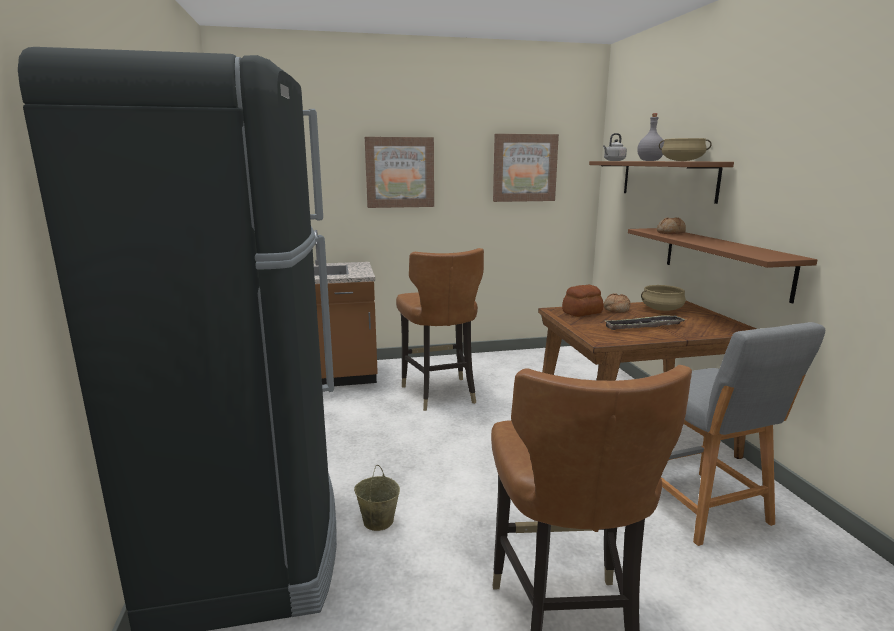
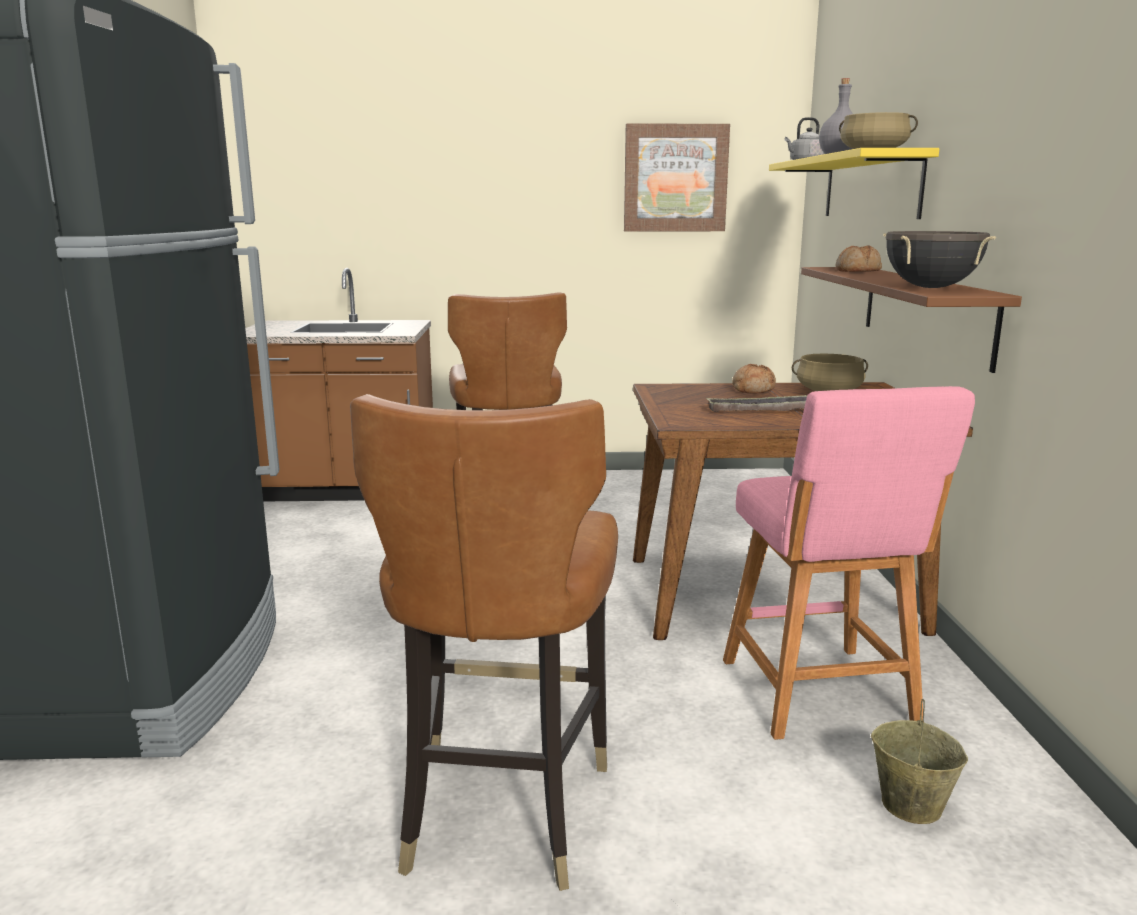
camera: 10 degrees right, 0 degrees up
(377, 521) = (321, 664): beige bucket -> beige bucket (910, 804)
(400, 172) = (477, 184): picture -> none
(582, 313) = (694, 391): bread -> none
(666, 179) = (870, 187): brown shelf -> yellow shelf
(705, 510) = (821, 696): grey stool -> pink stool
(750, 251) = (930, 287): none -> black cooking pot

